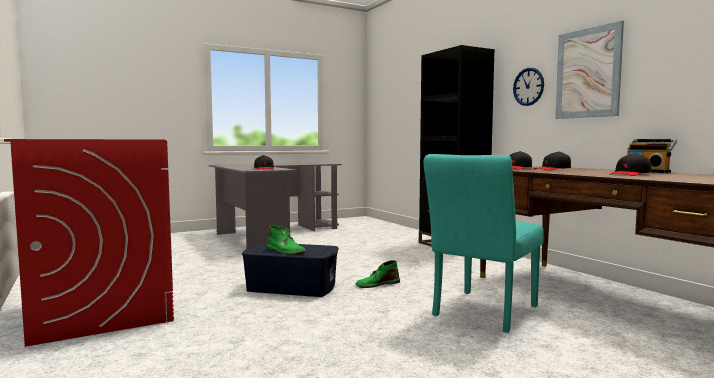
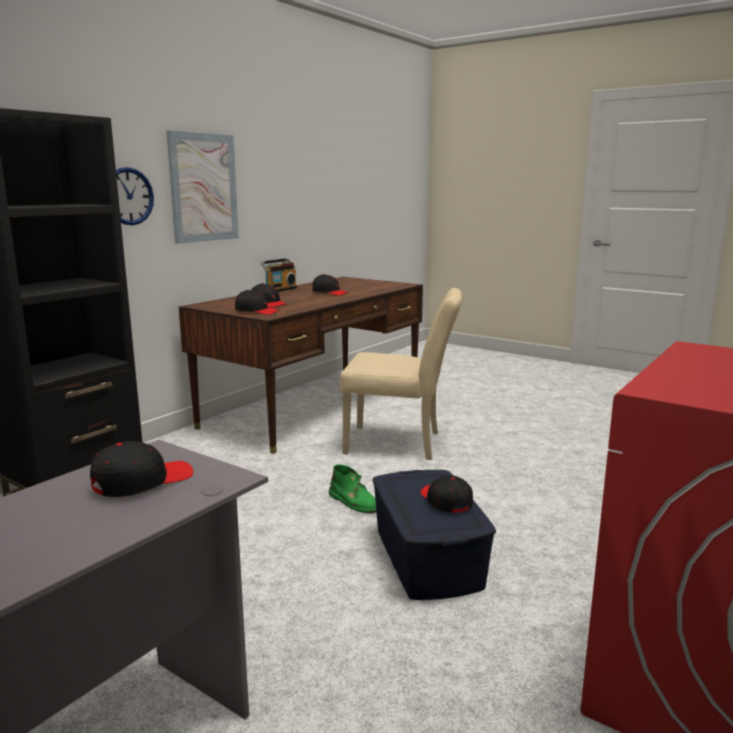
camera: 115 degrees left, 10 degrees up
(285, 251) = (445, 501): green boot -> black cap
(481, 313) = (401, 443): turquoise chair -> beige chair

